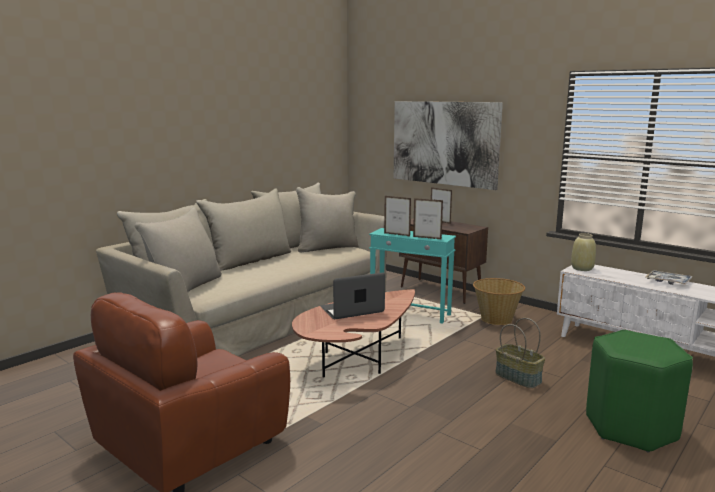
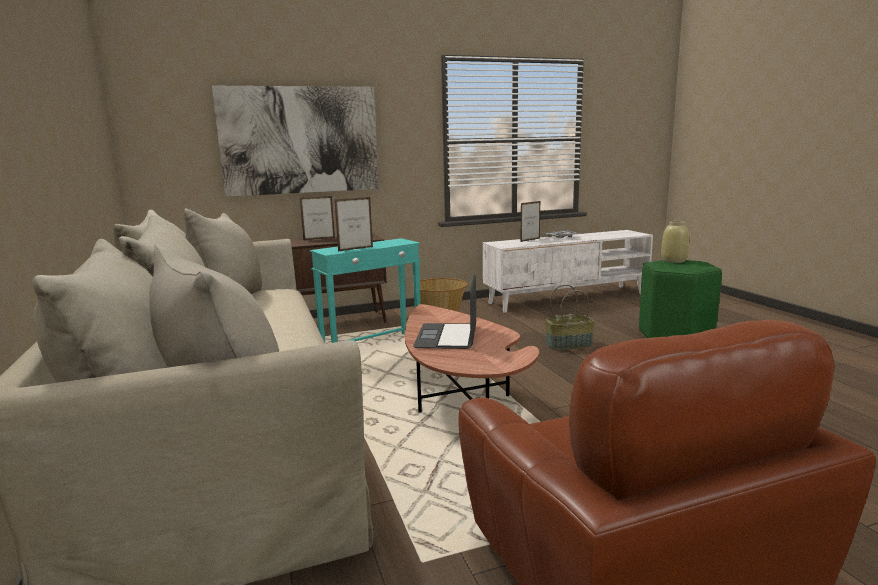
camera: 60 degrees left, 0 degrees up
(427, 238) = (392, 244): picture frame -> picture frame (530, 240)
(582, 268) = (503, 244): beige vase -> beige vase (674, 260)

